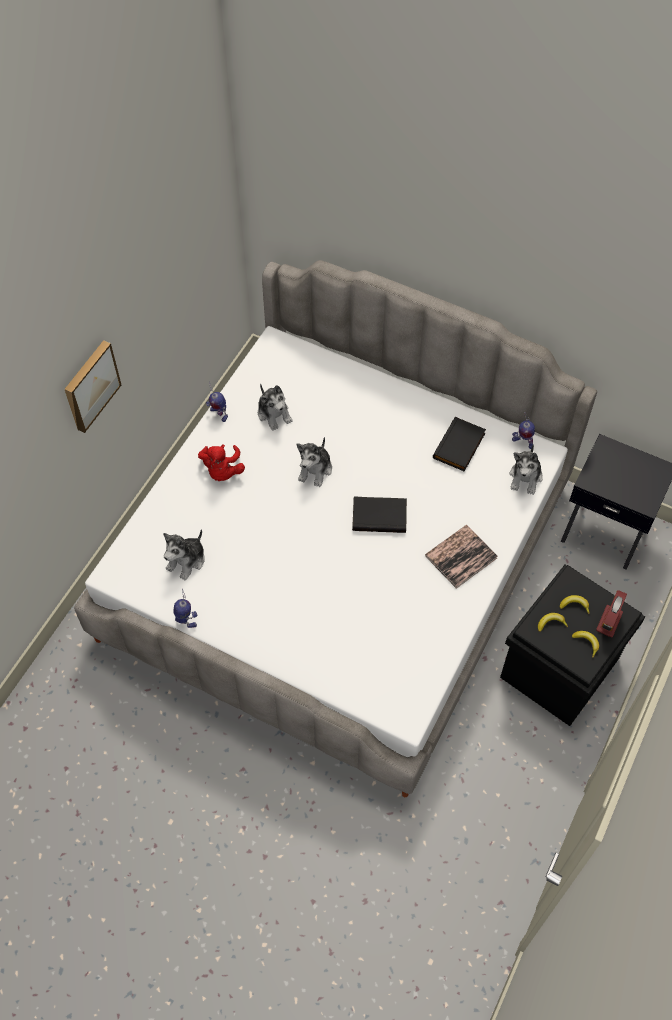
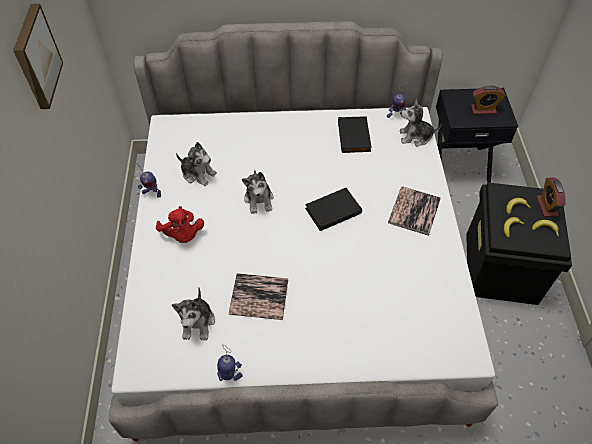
camera: 30 degrees left, 5 degrees down
(90, 385) = (35, 191): picture -> picture (35, 57)
(253, 565) = (259, 297): none -> book
(525, 477) = (415, 137): plush toy -> plush toy turned 105 degrees clockwise
(629, 481) = (483, 110): none -> alarm clock

